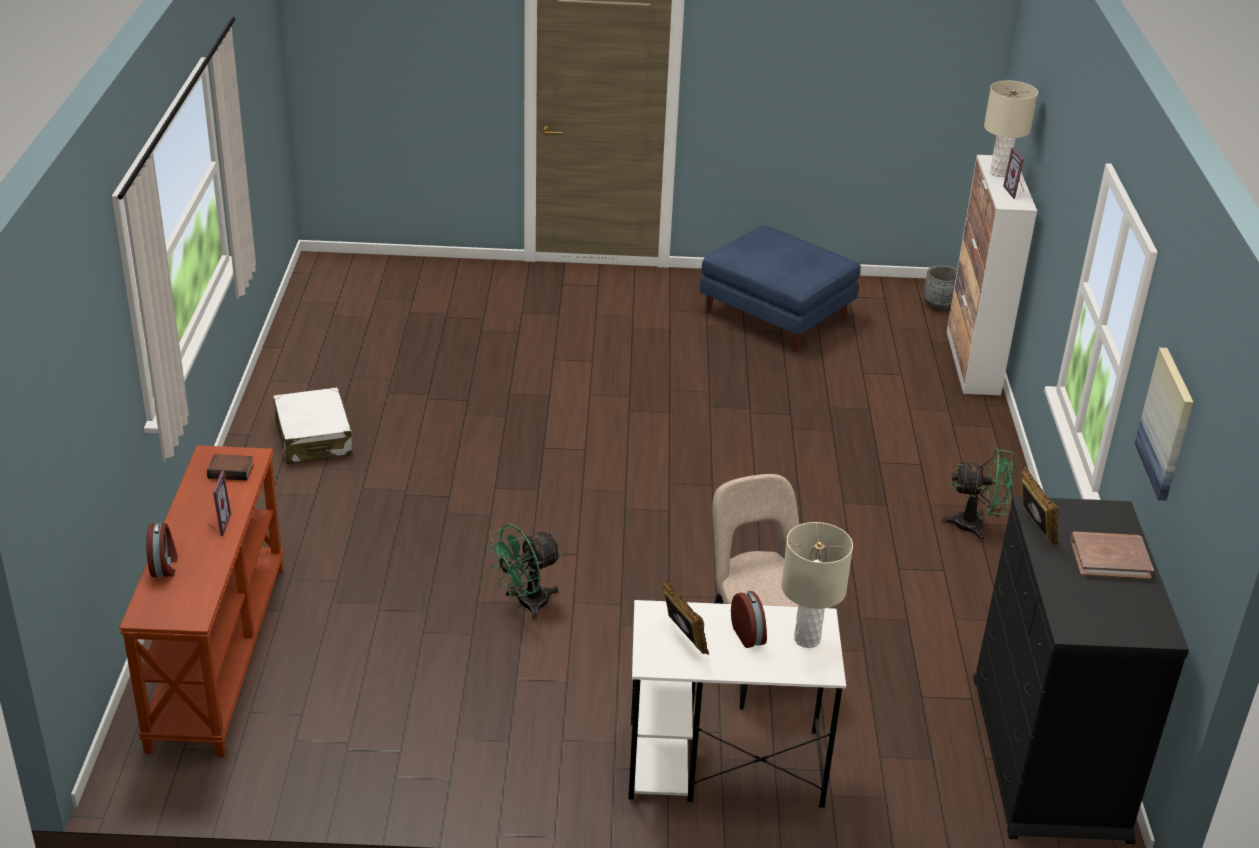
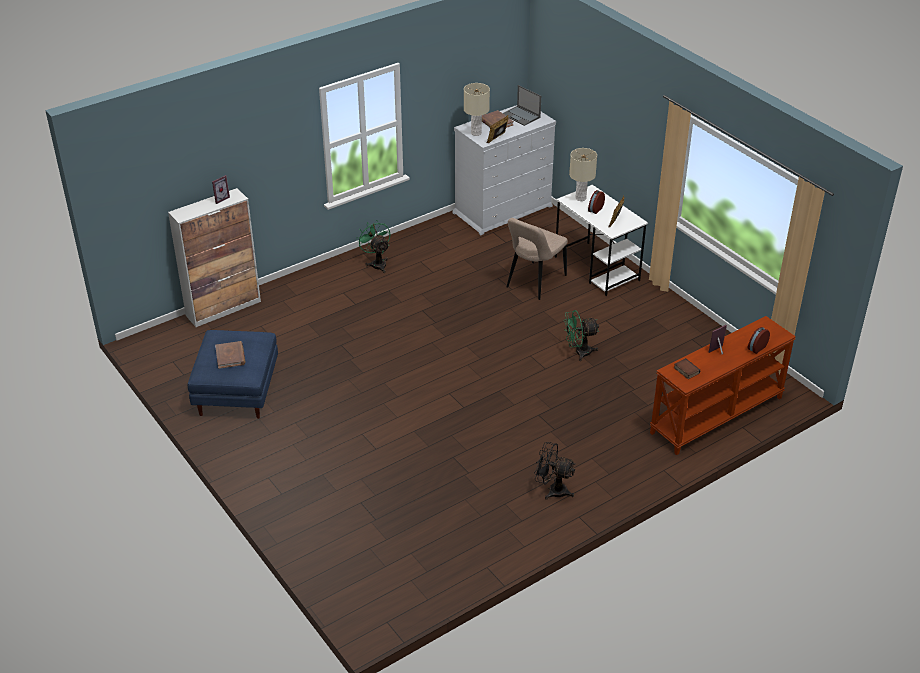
camera: 125 degrees left, 5 degrees up
(313, 439) = (552, 490): white suitcase -> black fan
(525, 604) = (578, 352): green fan -> green fan turned 150 degrees clockwise
(776, 250) = (230, 356): none -> brown book
(939, 305) = (163, 339): grey planter -> none
(999, 173) = (198, 209): beige table lamp -> beige table lamp (476, 133)
(1049, 757) = (503, 209): black dresser -> white dresser
(1115, 606) = (521, 116): none -> laptop
(1166, 423) = (452, 87): picture -> none

